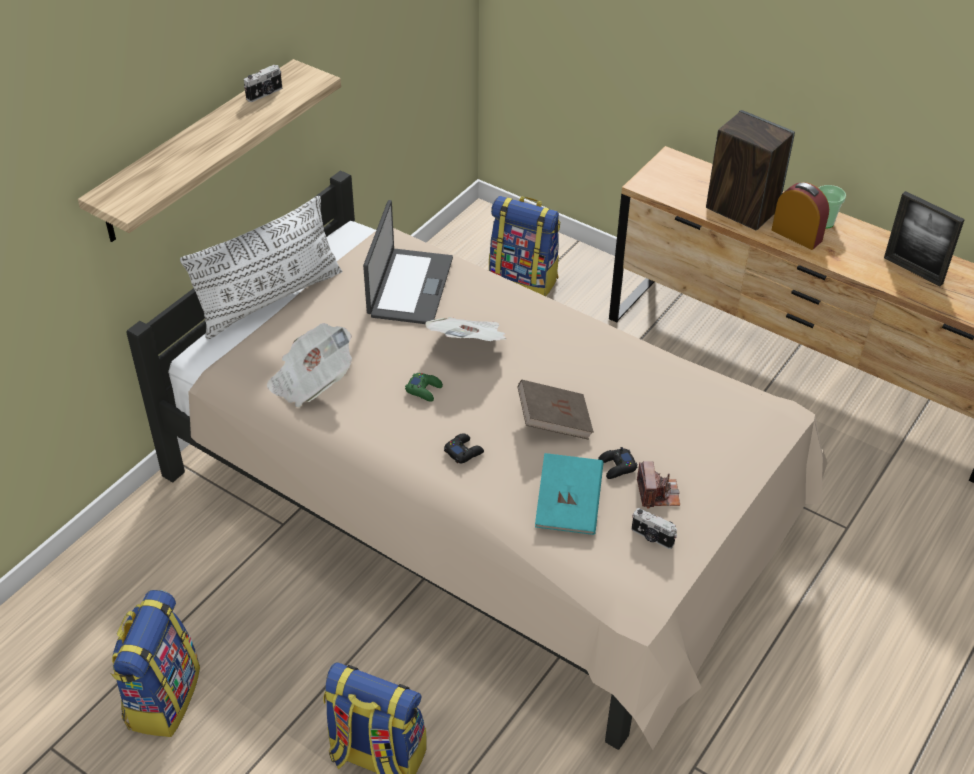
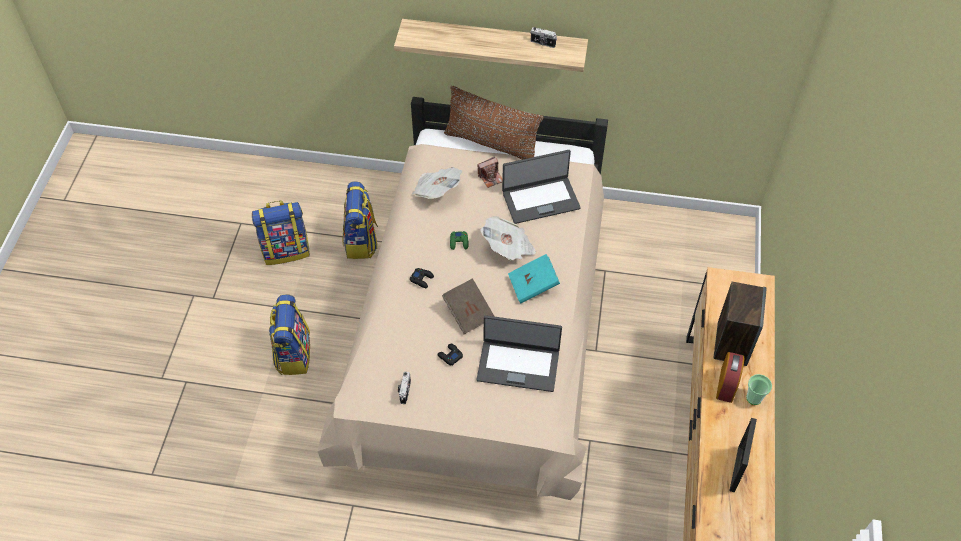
camera: 65 degrees right, 10 degrees up
(270, 300) = (492, 144): white pillow -> brown pillow
(524, 279) = (691, 275): backpack -> backpack (361, 241)
(568, 507) = (407, 343): turquoise book -> turquoise book (533, 285)
(657, 493) = (439, 383): camera -> camera (491, 177)
(669, 403) = (518, 365): none -> laptop

